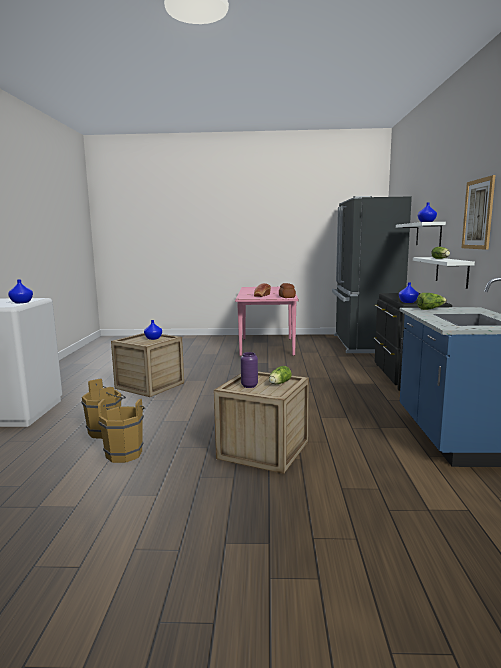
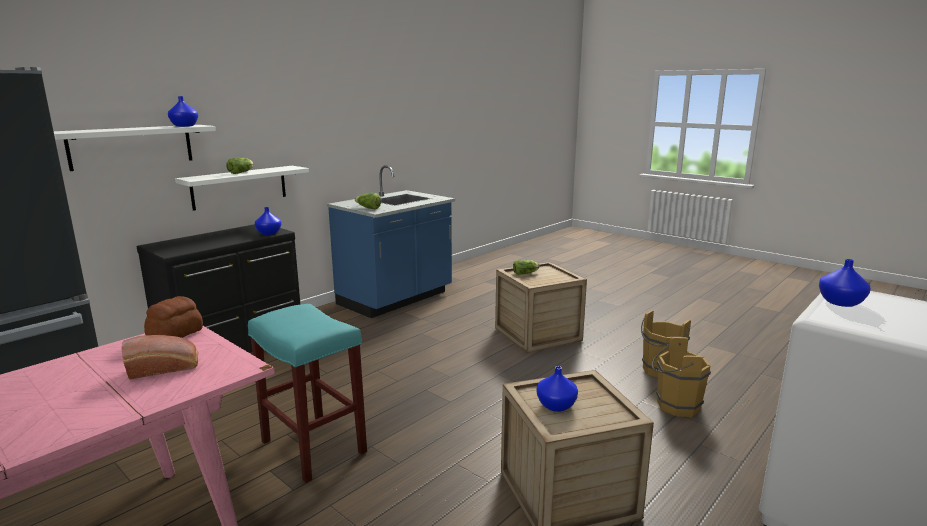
camera: 140 degrees left, 5 degrees up
(249, 386) = (551, 277): purple vase -> none
(267, 369) = (315, 447): none -> turquoise stool
(478, 214) = (286, 116): picture -> none

